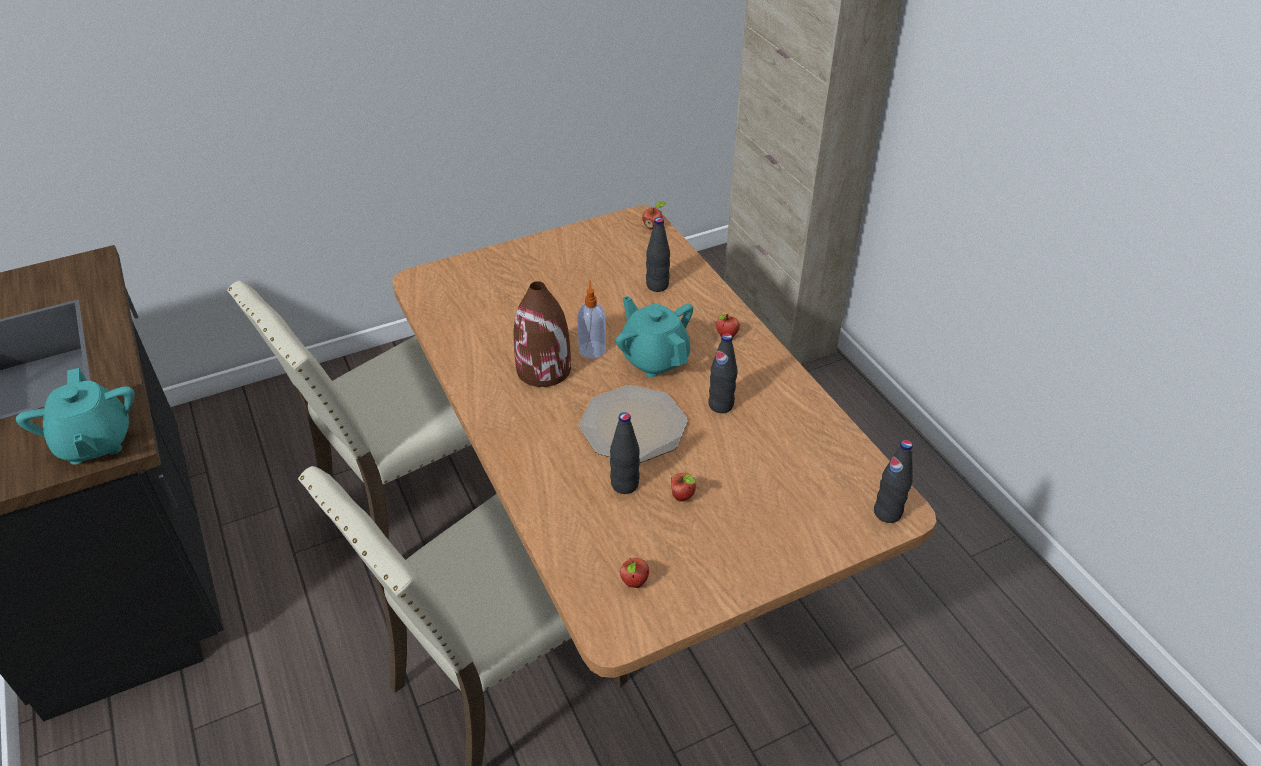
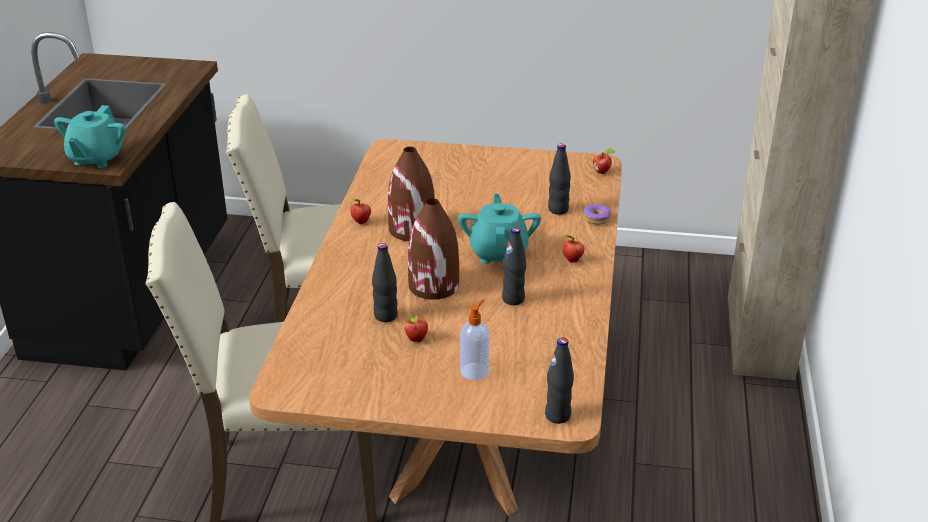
camera: 35 degrees right, 10 degrees down
(592, 349) = (460, 230): soap dispenser -> soap dispenser (475, 371)
(634, 426) = (434, 286): plate -> brown vase
(634, 584) = (325, 371): apple -> apple (361, 222)
(700, 281) = (596, 219): none -> donut

